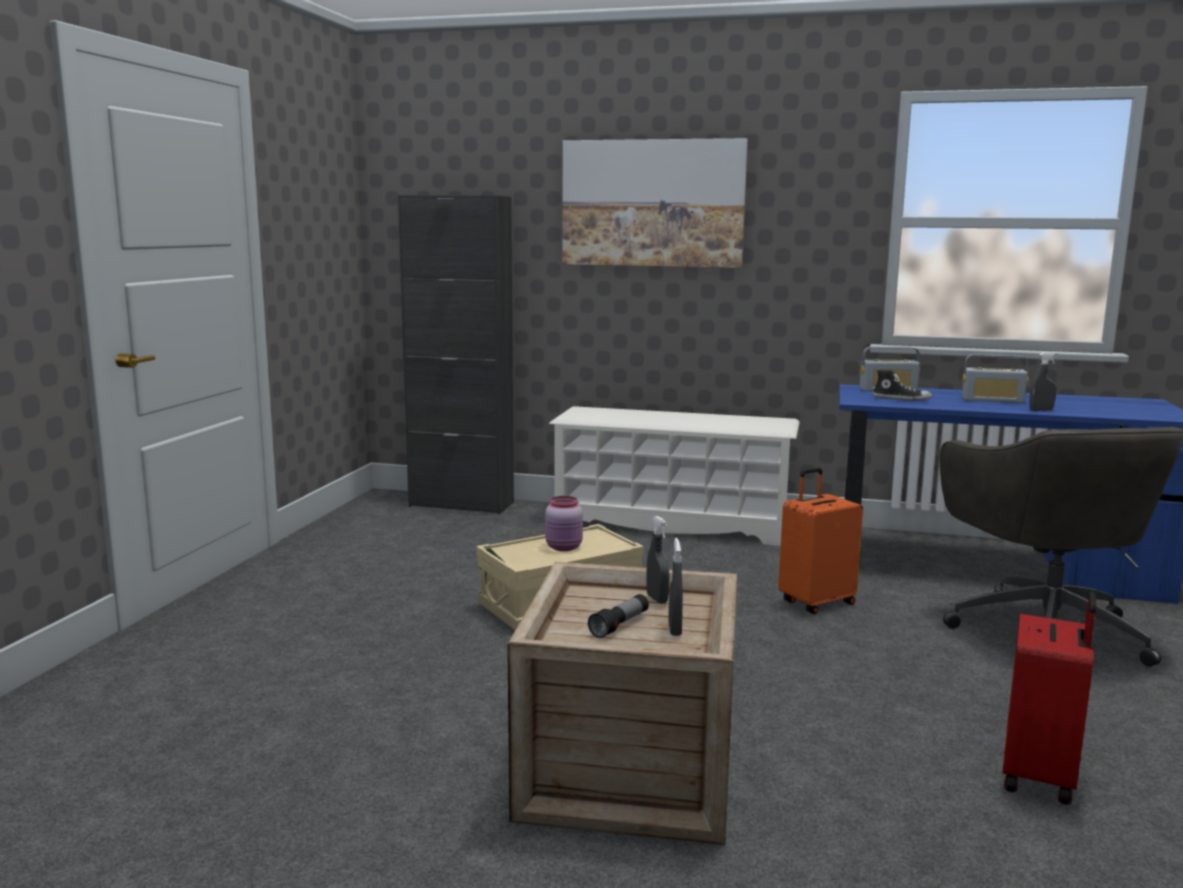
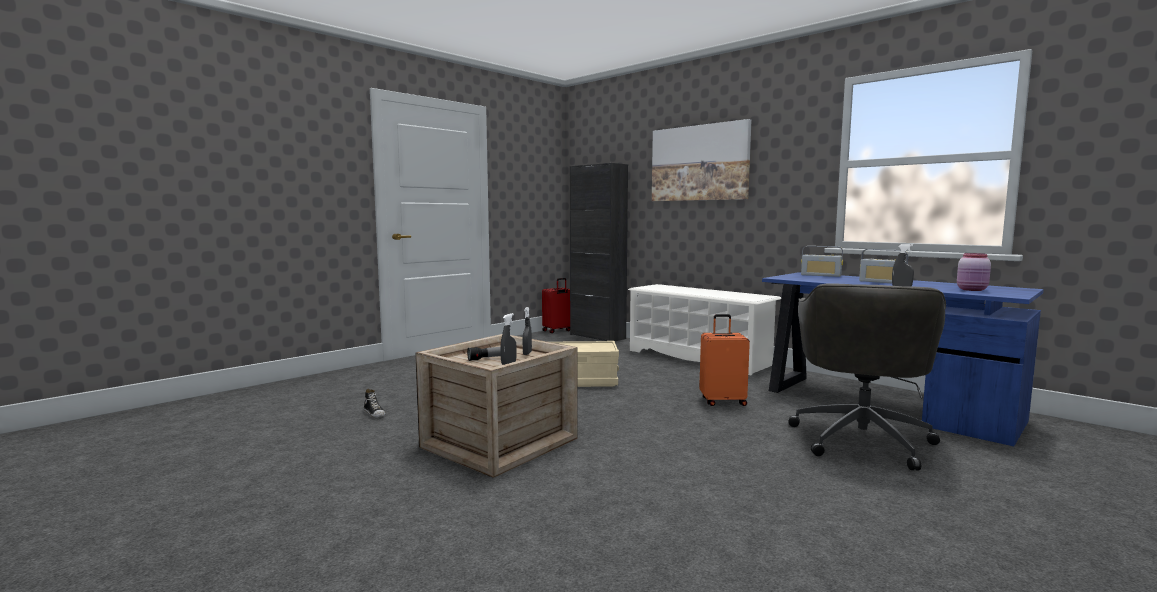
camera: 30 degrees right, 5 degrees down
(564, 547) = (579, 347): pink jar -> pink jar (972, 290)
(901, 399) = (813, 278): shoe -> shoe (375, 413)
(1040, 777) = (717, 497): red suitcase -> red suitcase (557, 331)

